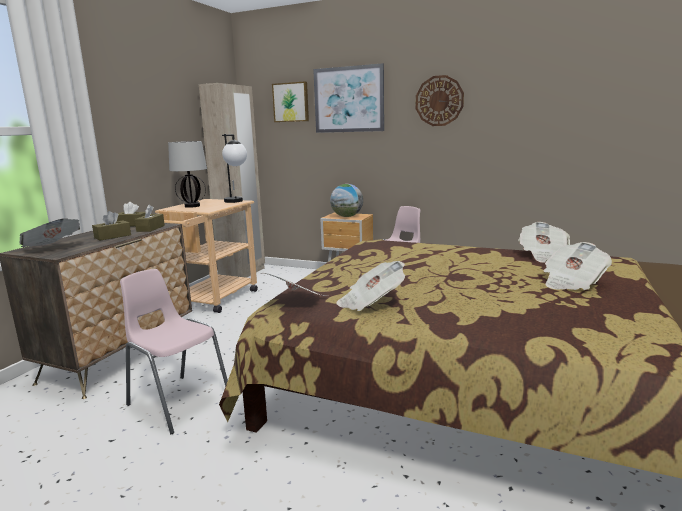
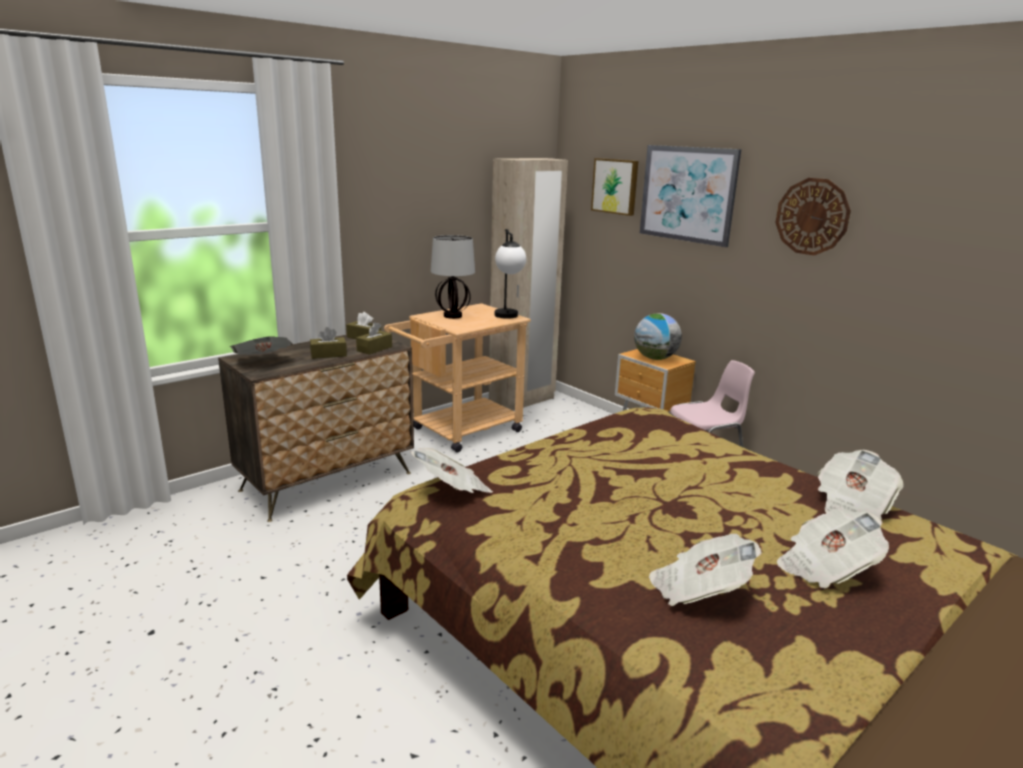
camera: 25 degrees right, 5 degrees up
(178, 401) = (344, 555): pink chair -> none
(371, 303) = (527, 518): newspaper -> newspaper (698, 590)

